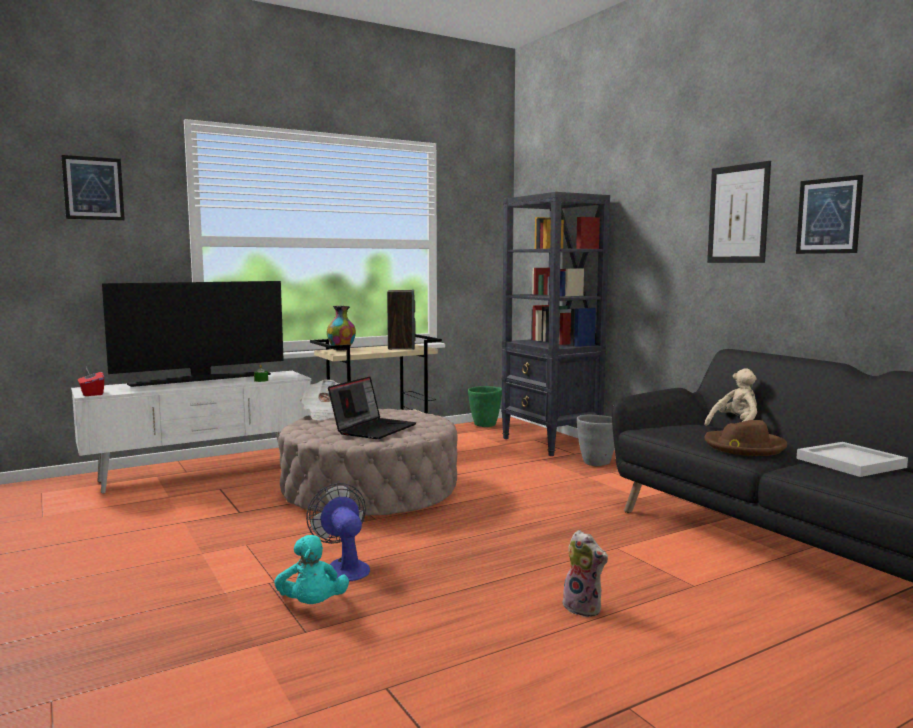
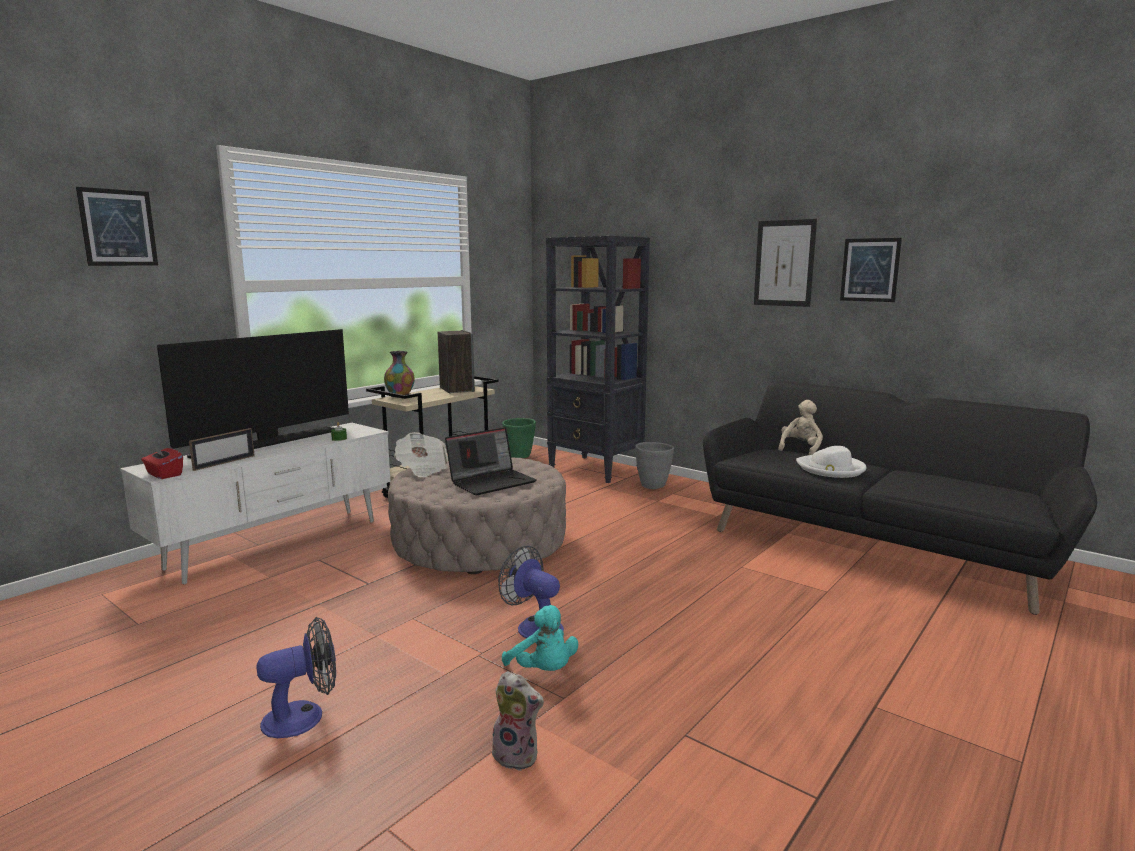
camera: 20 degrees left, 5 degrees up
(83, 603) = (304, 716): none -> fan
(146, 389) = (224, 463): none -> picture frame
(373, 429) = (492, 481): laptop -> laptop turned 45 degrees clockwise
(584, 608) = (768, 627): plush toy -> plush toy (518, 755)
(744, 446) = (831, 469): brown hat -> white hat
(848, 462) = (916, 476): white tray -> none

